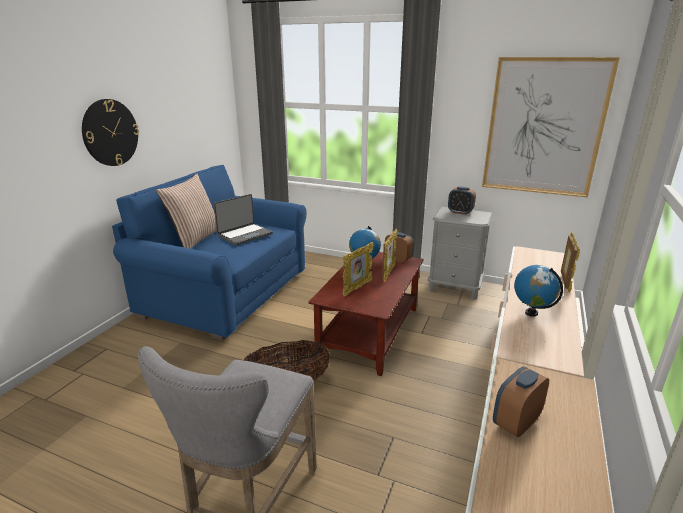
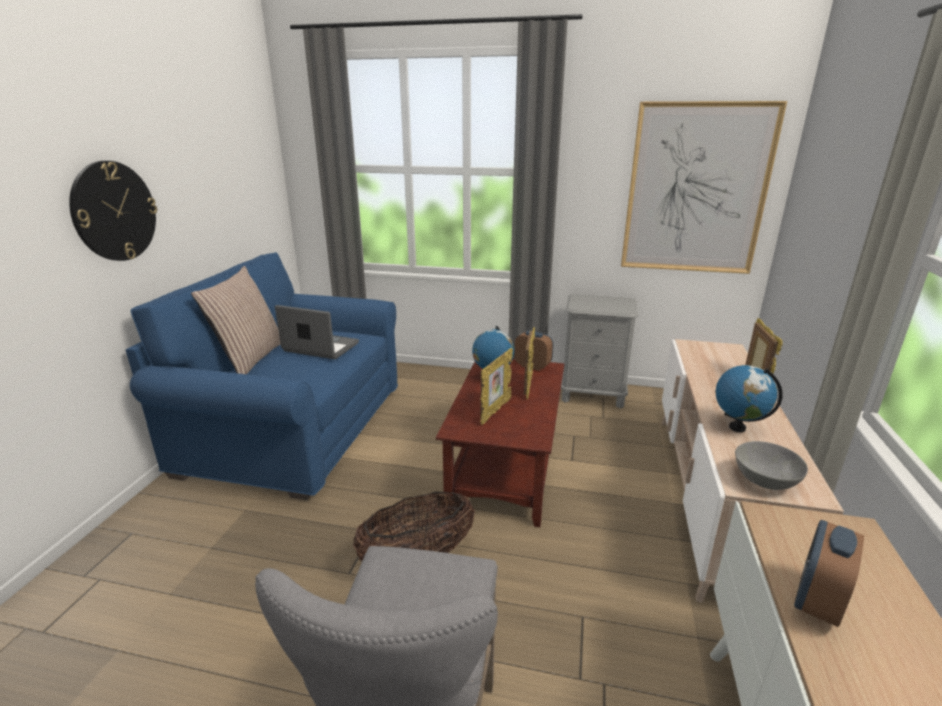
camera: 10 degrees left, 0 degrees up
(244, 235) = (320, 348): laptop -> laptop turned 105 degrees counterclockwise
(460, 212) = (597, 300): alarm clock -> none
(532, 350) = (765, 481): none -> grey bowl

